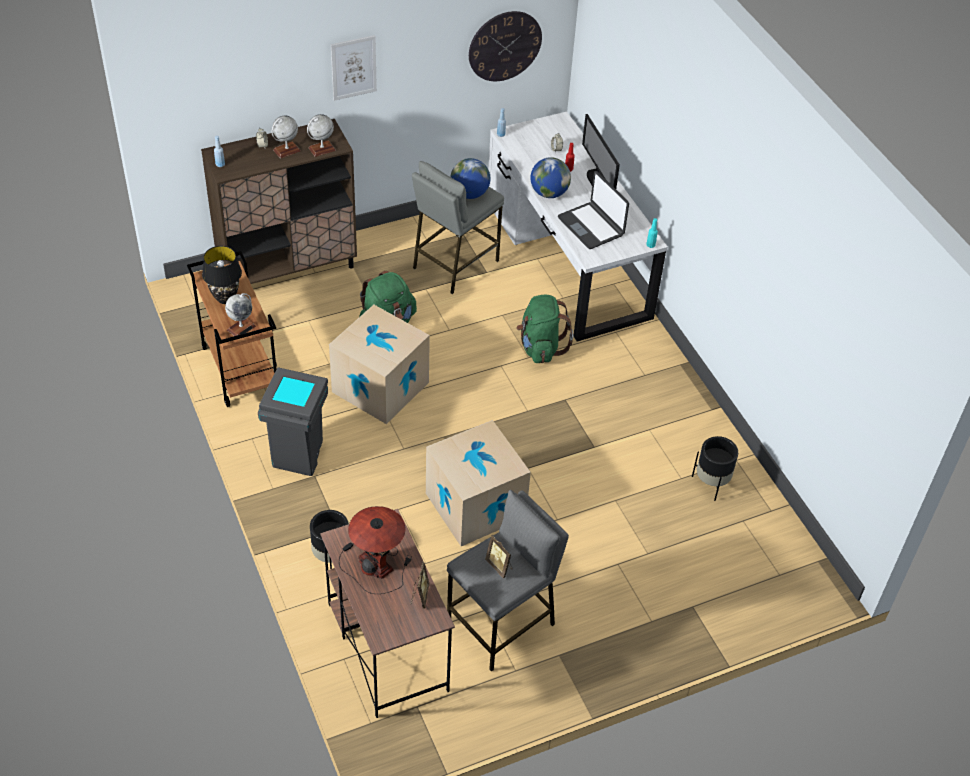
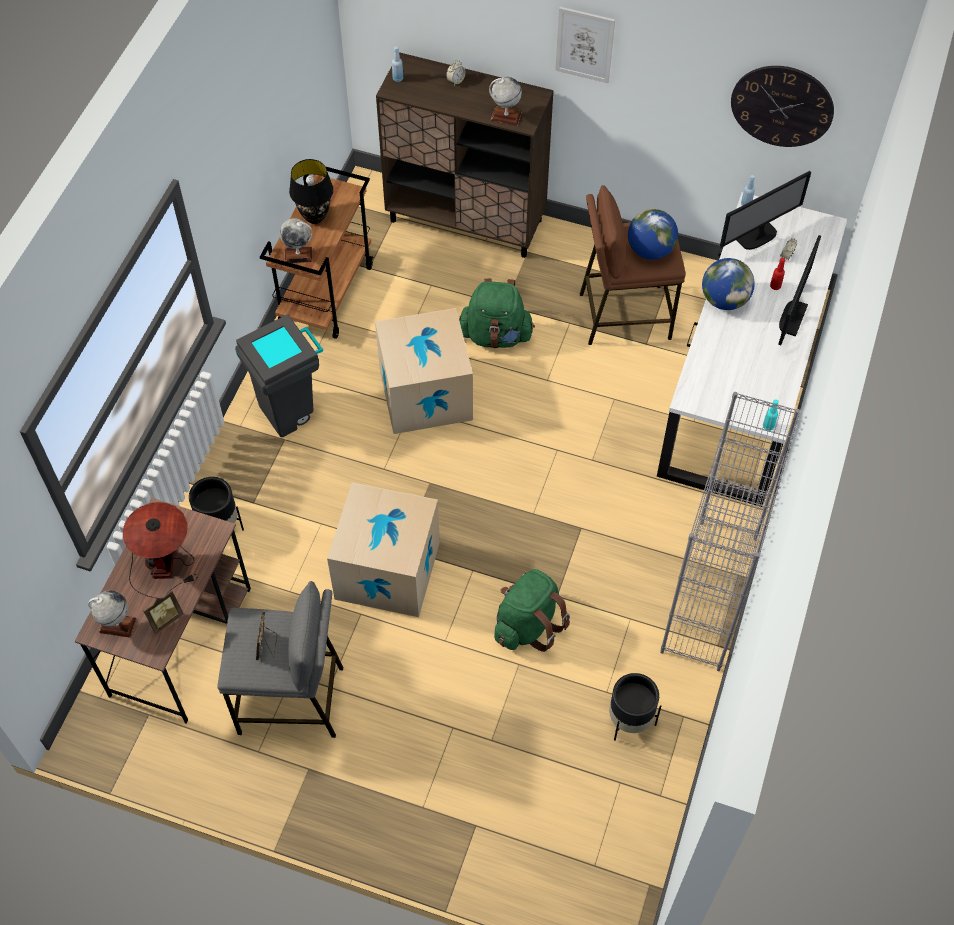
camera: 45 degrees right, 10 degrees up
(286, 150) = (472, 98): globe -> globe (117, 625)
(454, 264) = (624, 315): grey stool -> brown stool
(528, 149) = (758, 237): none -> monitor
(540, 347) = (615, 458): green backpack -> green backpack (528, 624)
(591, 226) = (728, 364): laptop -> none
(678, 386) = (710, 595): none -> grey bookcase

